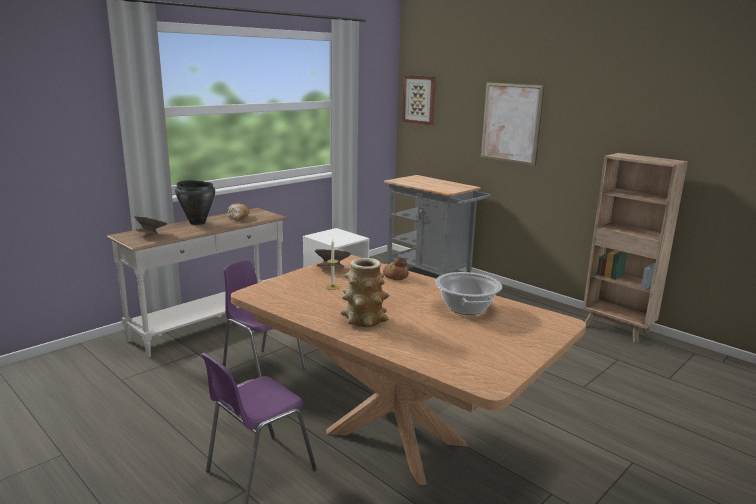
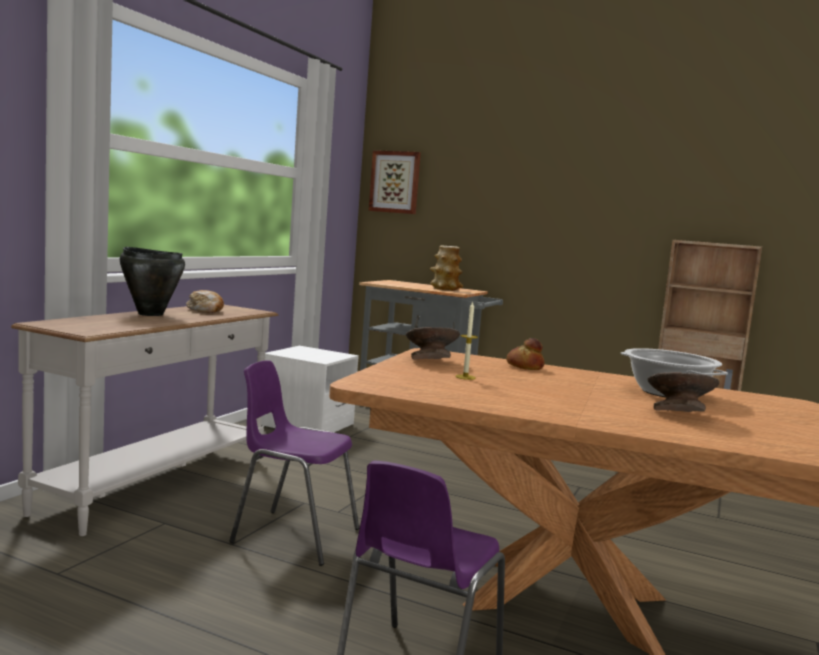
camera: 20 degrees left, 10 degrees down
(151, 234) = (94, 324): grey bowl -> grey bowl (677, 413)
(364, 320) = (572, 407): vase -> vase (445, 289)
(511, 123) = (529, 209): picture -> none

